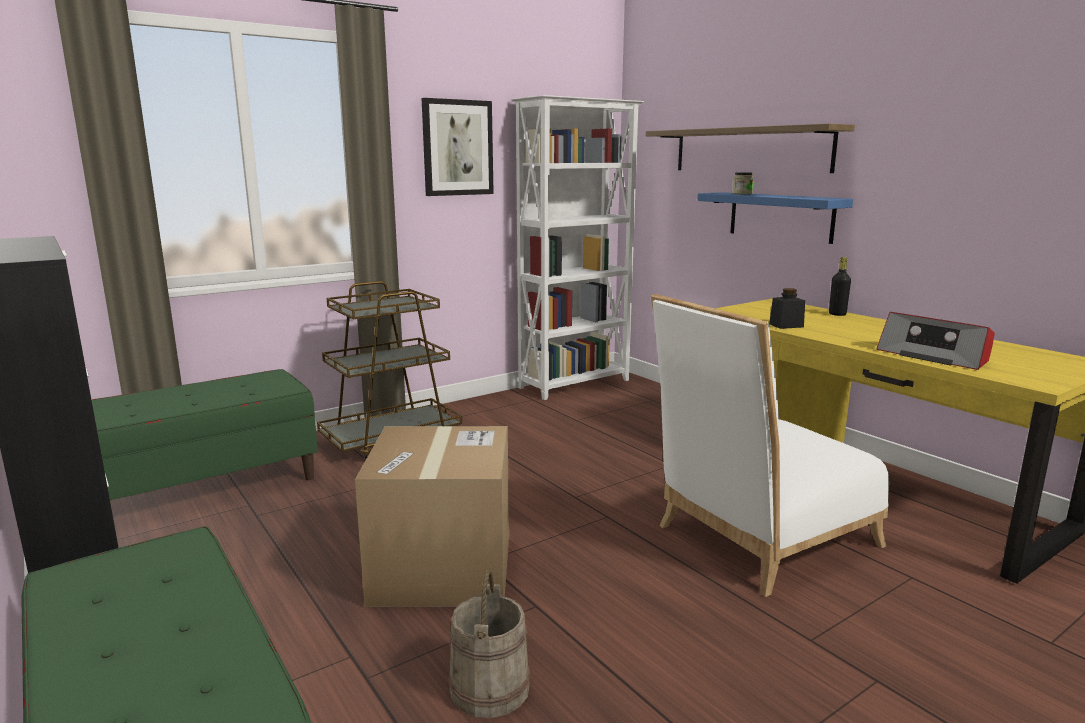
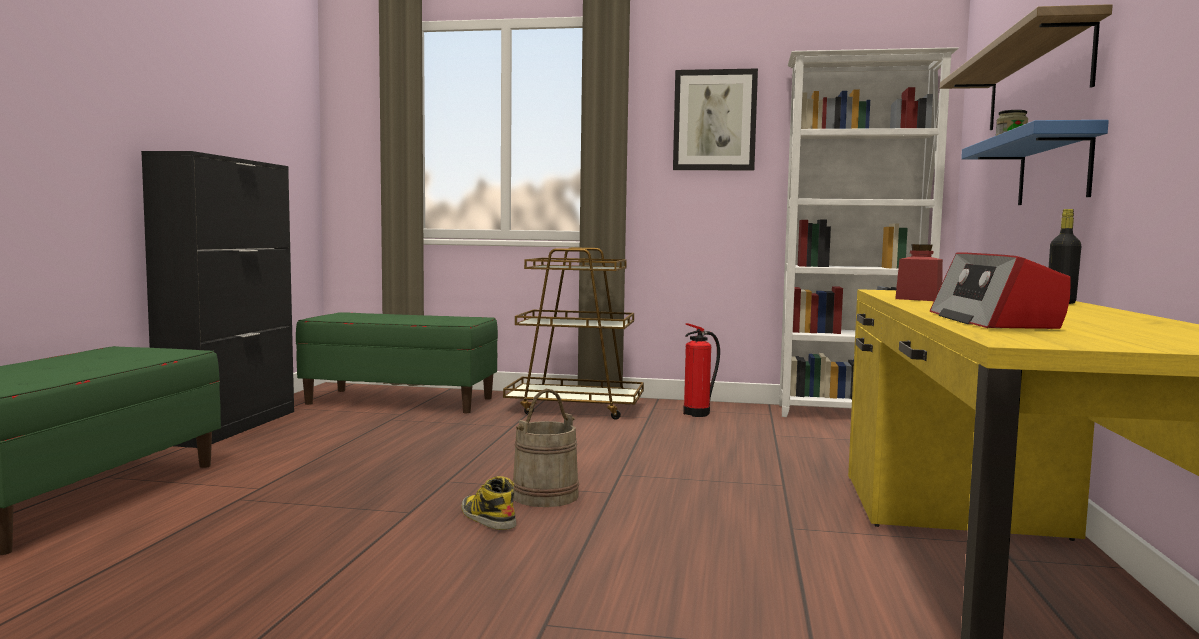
camera: 45 degrees right, 10 degrees down
(443, 568) = (413, 474): cardboard box -> none
(489, 414) = (699, 413): none -> fire extinguisher
(490, 688) = (272, 531): beige bucket -> beige bucket (545, 496)
(595, 580) = (487, 518): none -> boot
(758, 539) = (712, 555): white chair -> none
(786, 325) = (918, 299): black jar -> red jar

